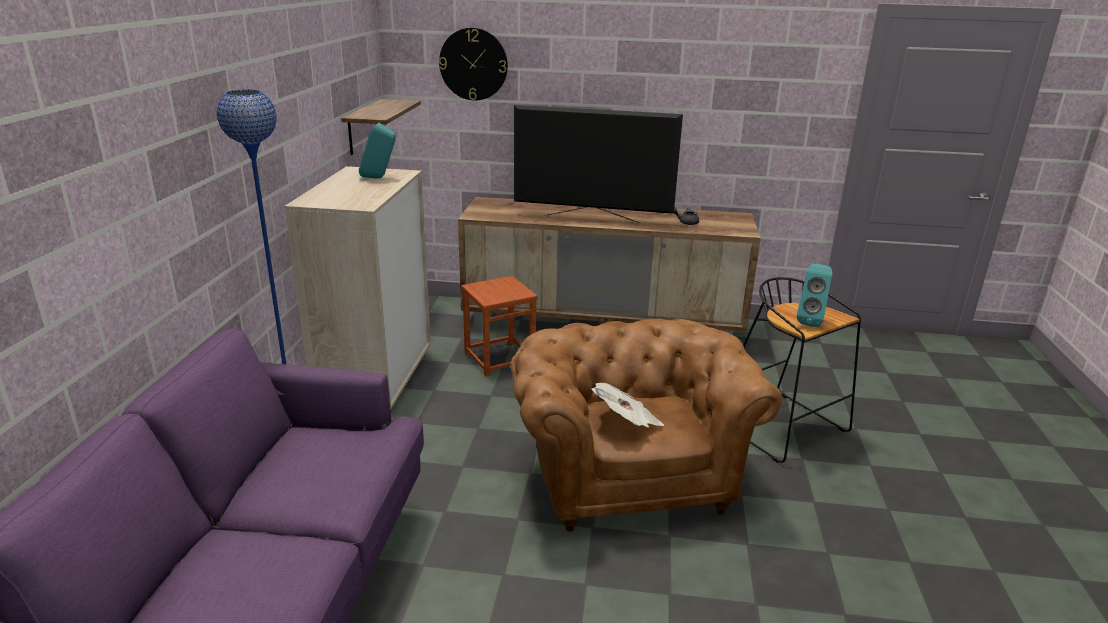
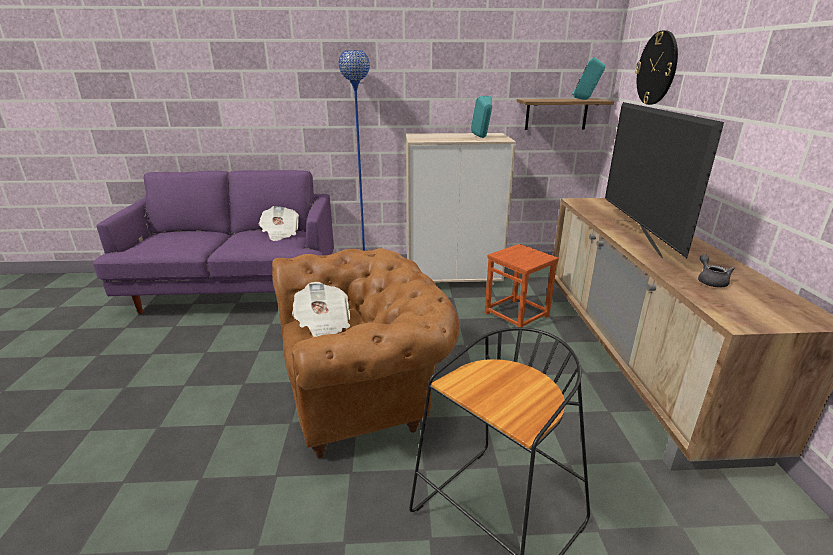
camera: 80 degrees right, 0 degrees up
(301, 447) = (280, 233): none -> newspaper
(810, 321) = (487, 390): turquoise speaker -> turquoise speaker (585, 99)

